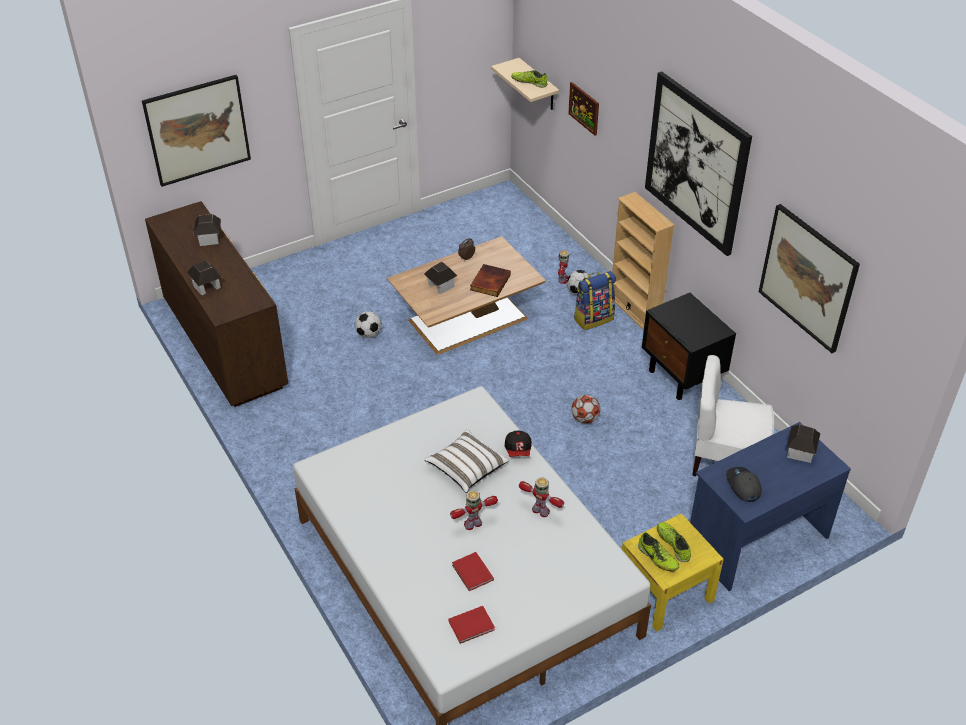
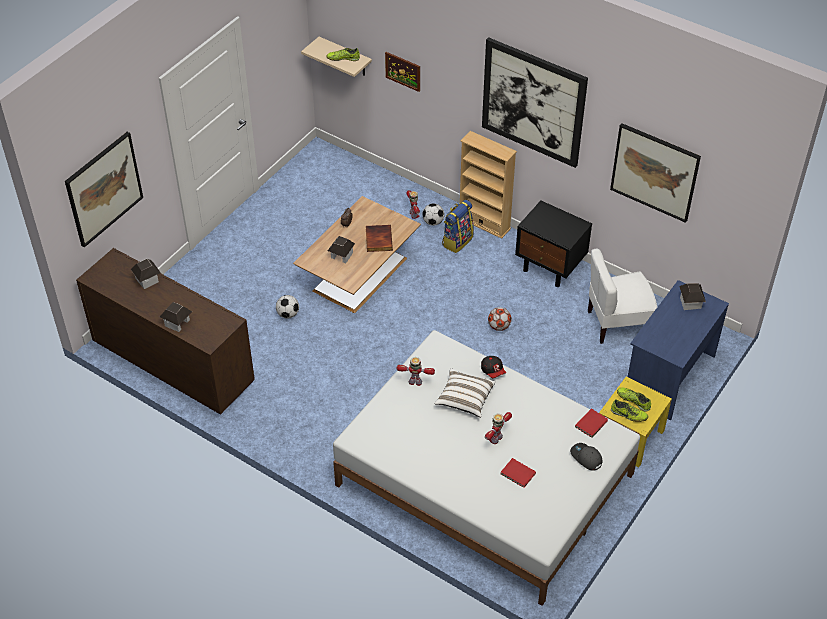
camera: 25 degrees left, 5 degrees up
(472, 626) = (541, 511): red book -> red book (592, 423)
(541, 511) = (537, 411): toy robot -> toy robot (415, 382)
(743, 486) = (667, 342): grey cap -> grey cap (586, 458)

